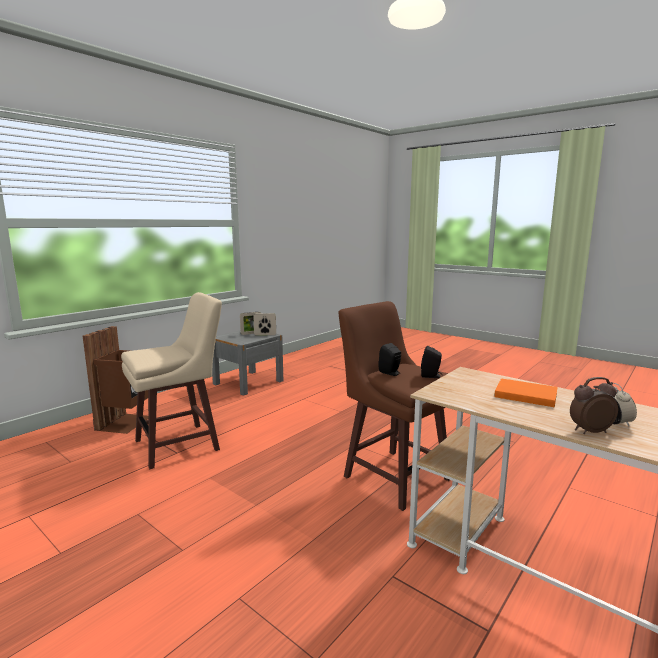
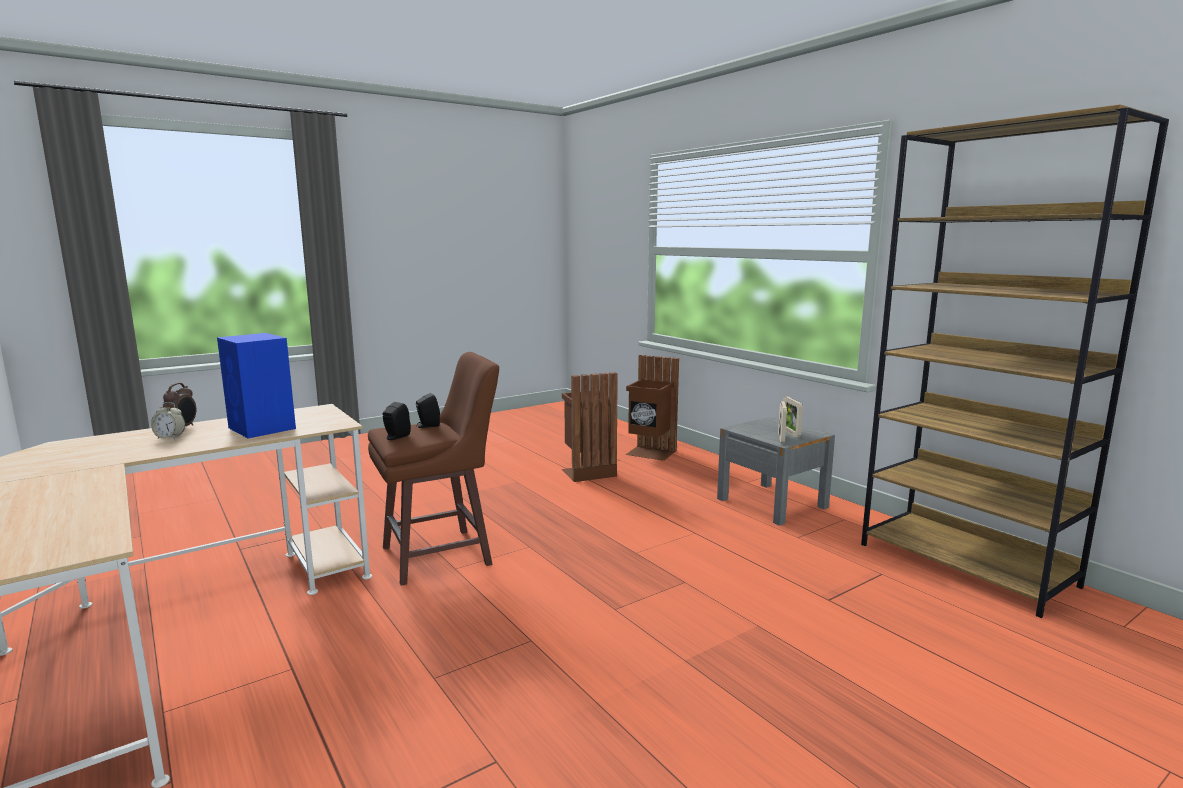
camera: 105 degrees right, 0 degrees up
(180, 445) = (587, 472): beige stool -> brown trash can
(312, 354) = (966, 565): none -> brown bookcase
(524, 394) = (262, 428): orange book -> blue speaker

